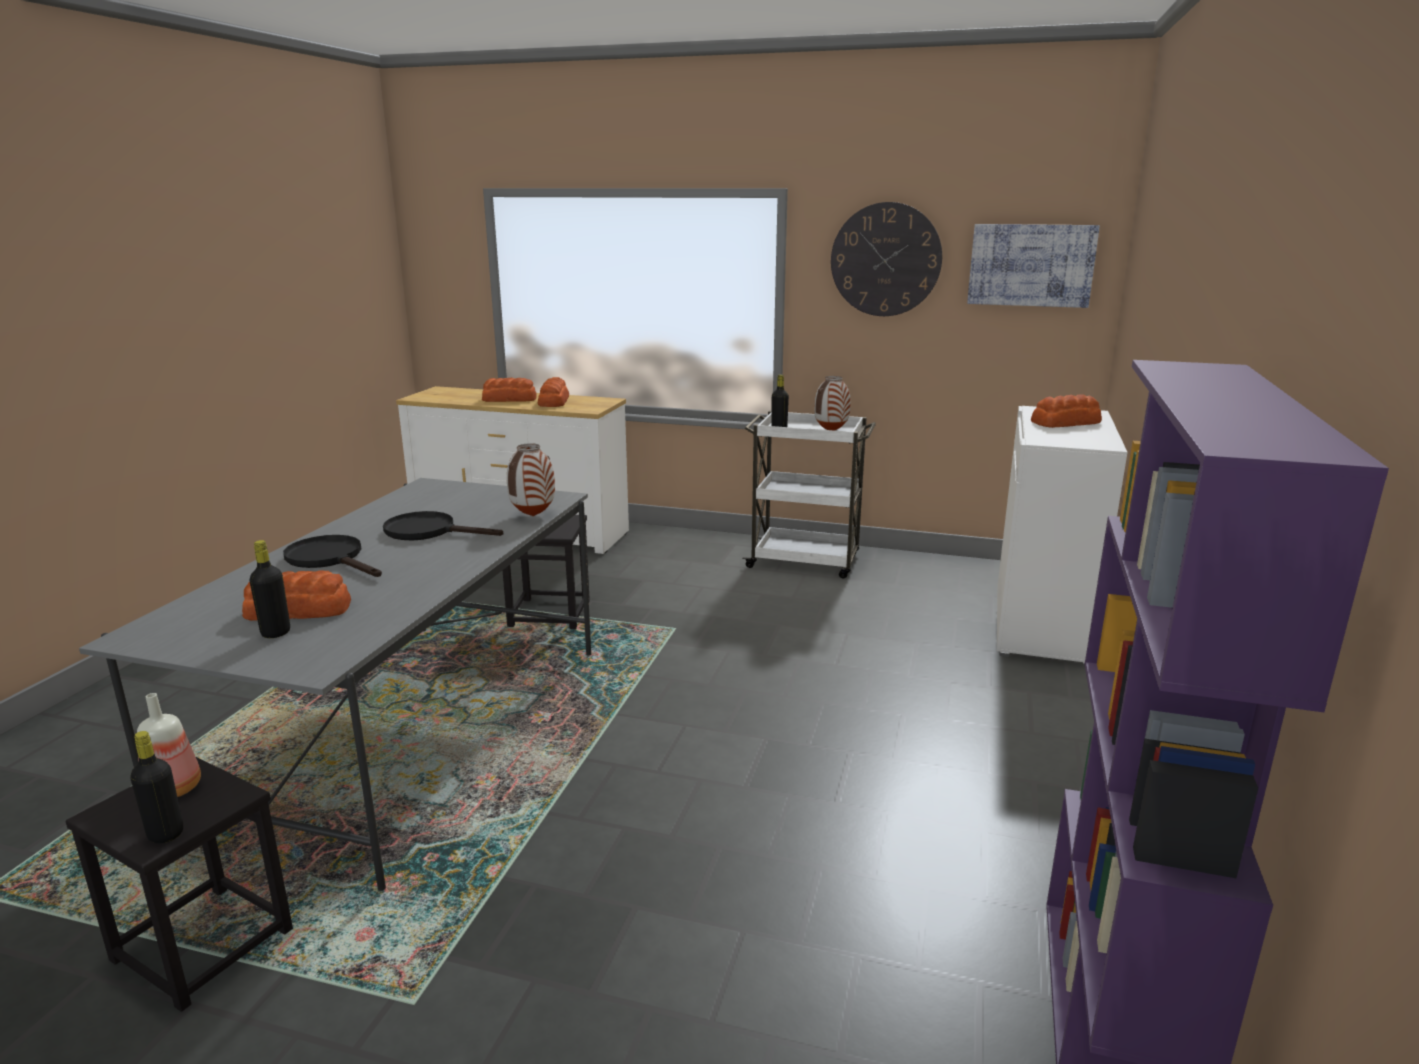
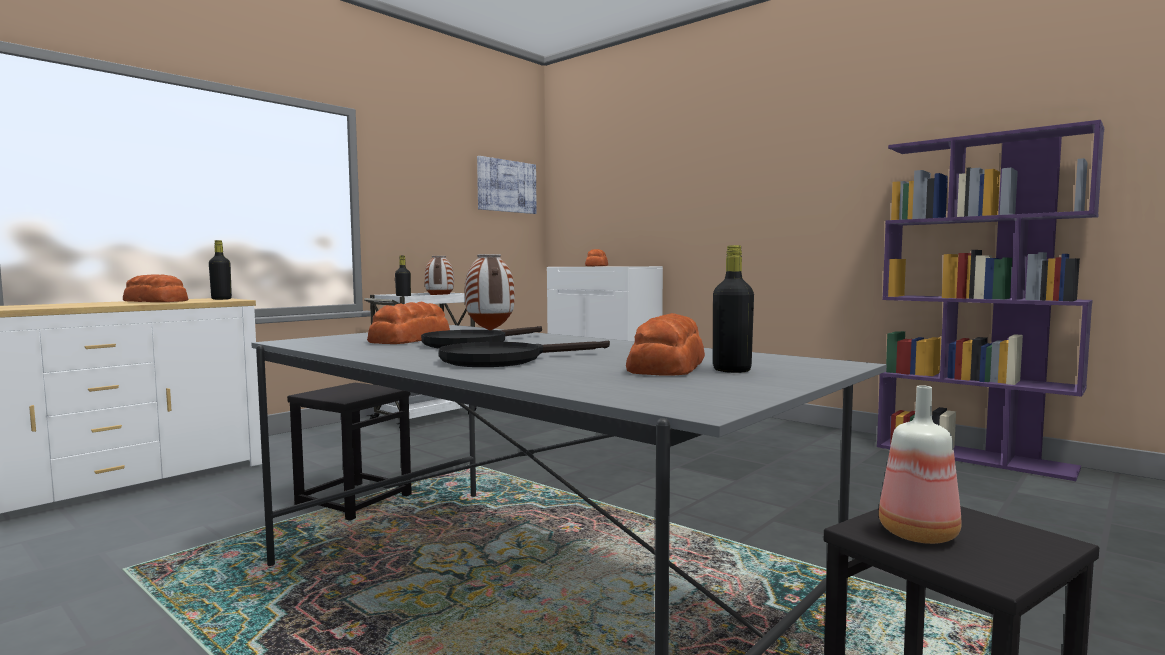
camera: 65 degrees left, 15 degrees down
(165, 834) = (1024, 535): black bottle -> black bottle (221, 299)
(510, 399) = (87, 304): bread -> bread (411, 339)
(885, 260) = (428, 175): wall clock -> none

